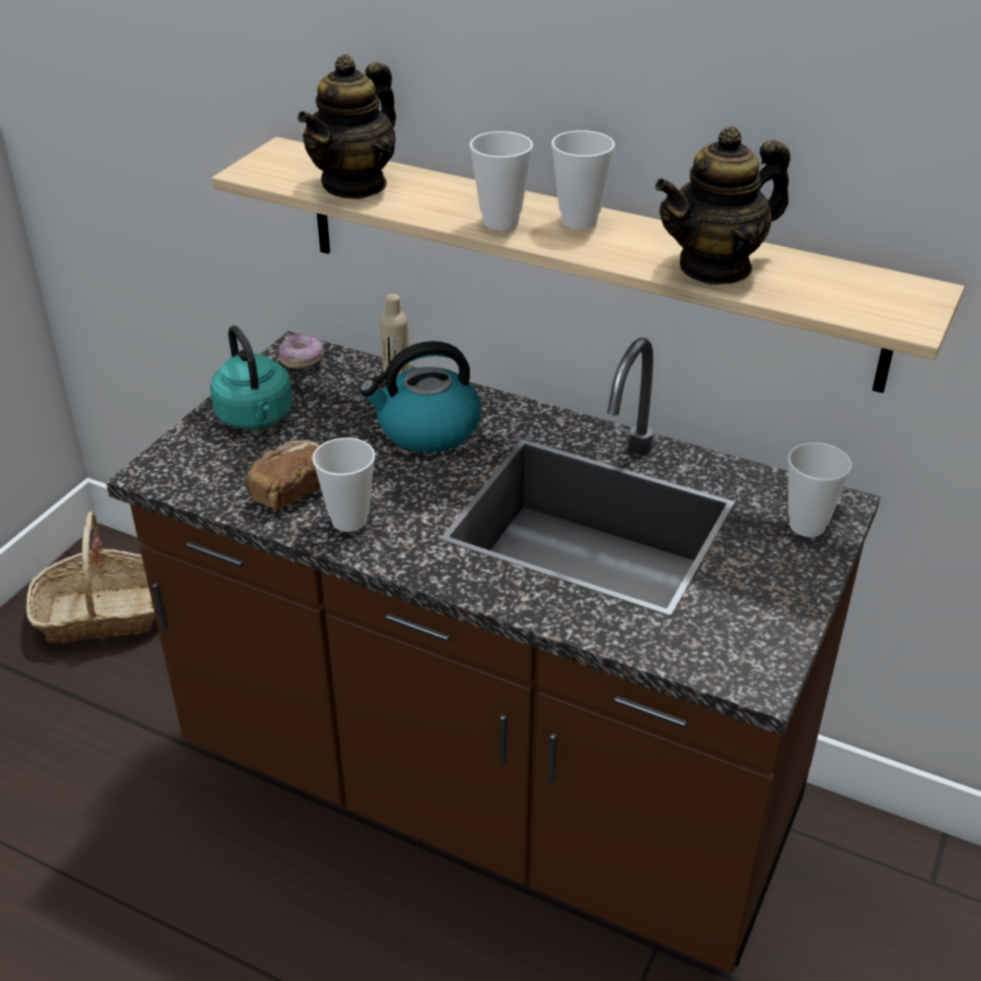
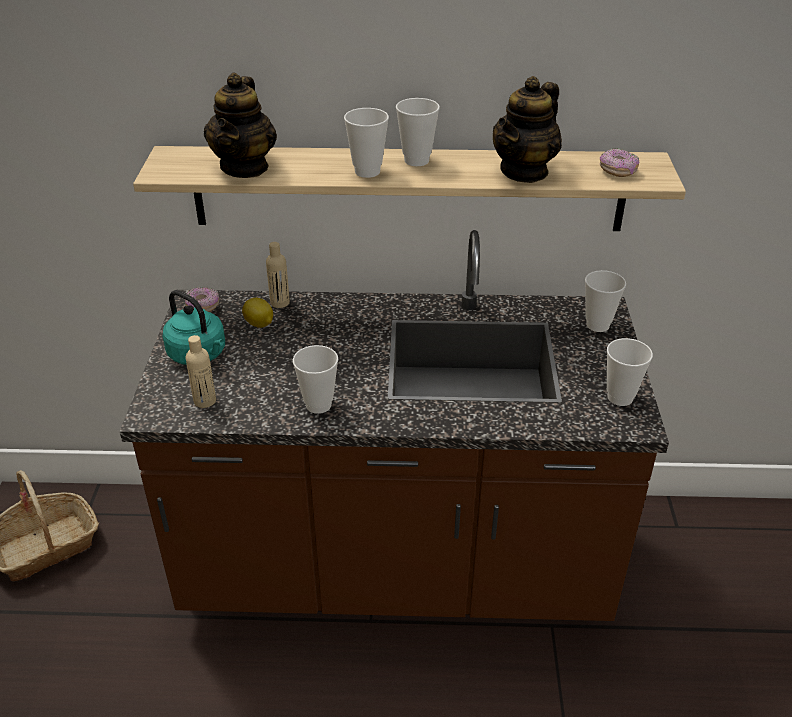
camera: 25 degrees left, 0 degrees up
(222, 475) = (205, 401): none -> beige bottle
(290, 490) = (262, 397): bread -> none
(352, 400) = (259, 324): none -> lemon
(427, 430) = (325, 330): kettle -> none
(761, 635) = (620, 397): none -> cup
(856, 296) = (617, 171): none -> donut

